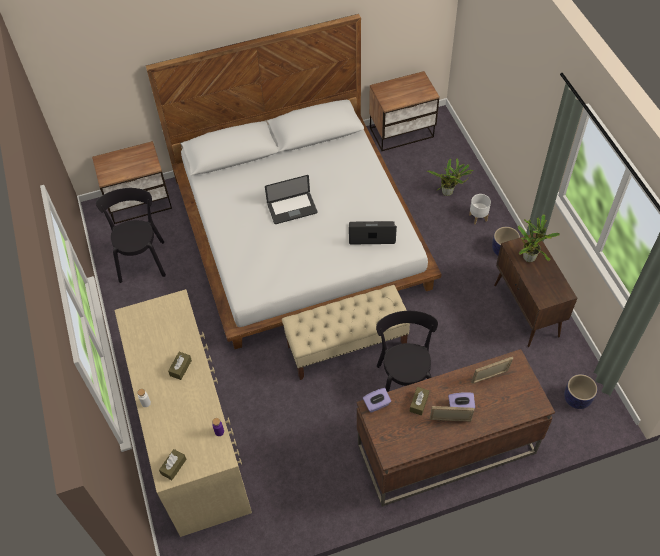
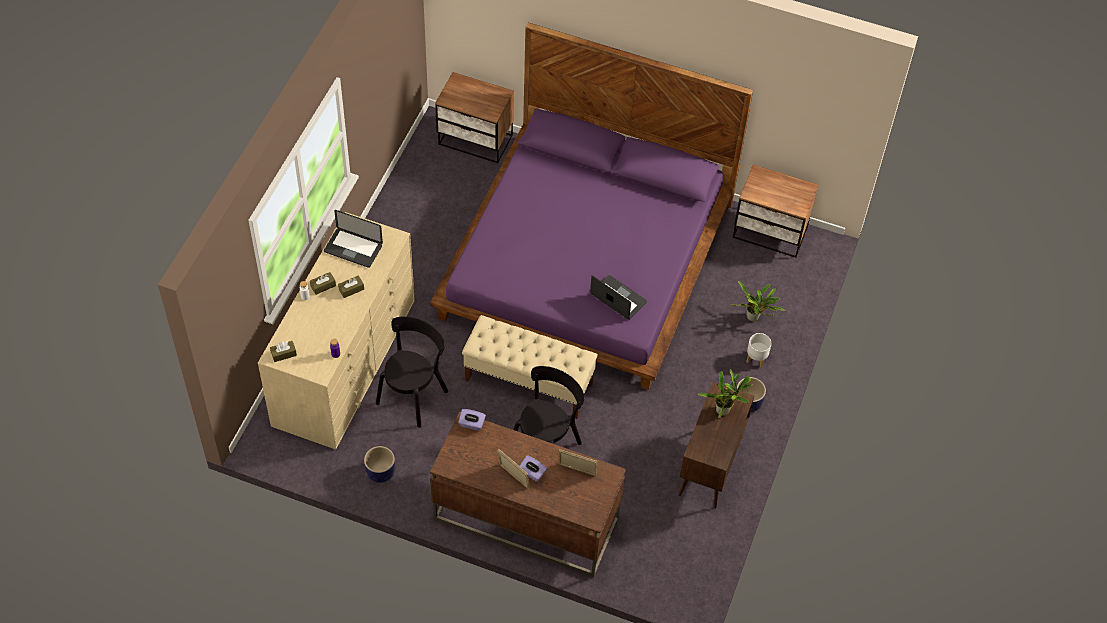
camera: 35 degrees right, 0 degrees up
(141, 259) = (433, 191): black chair -> black chair (414, 394)
(292, 209) = (573, 230): laptop -> laptop (353, 248)
(300, 232) = (585, 260): white bed -> purple bed
(419, 403) = (503, 447): brown tissue box -> brown tissue box (323, 286)
(577, 399) = (674, 565): planter -> planter (380, 473)

